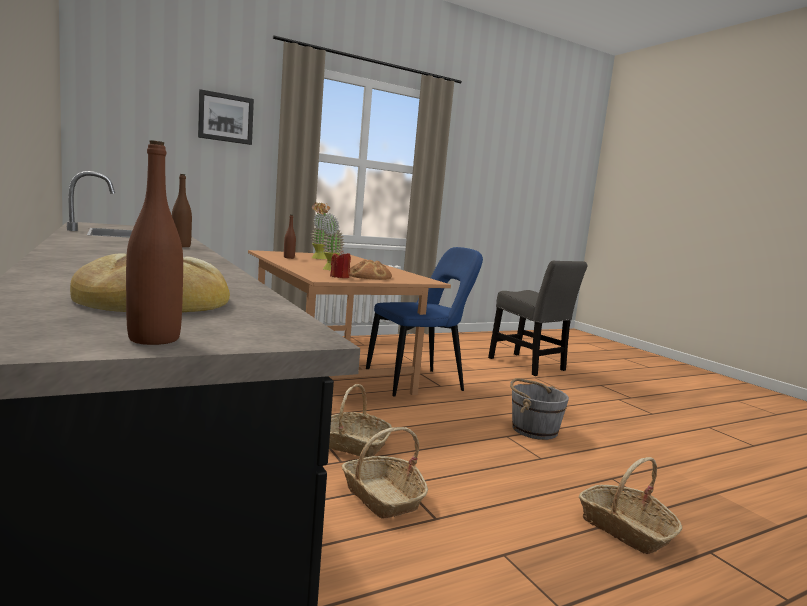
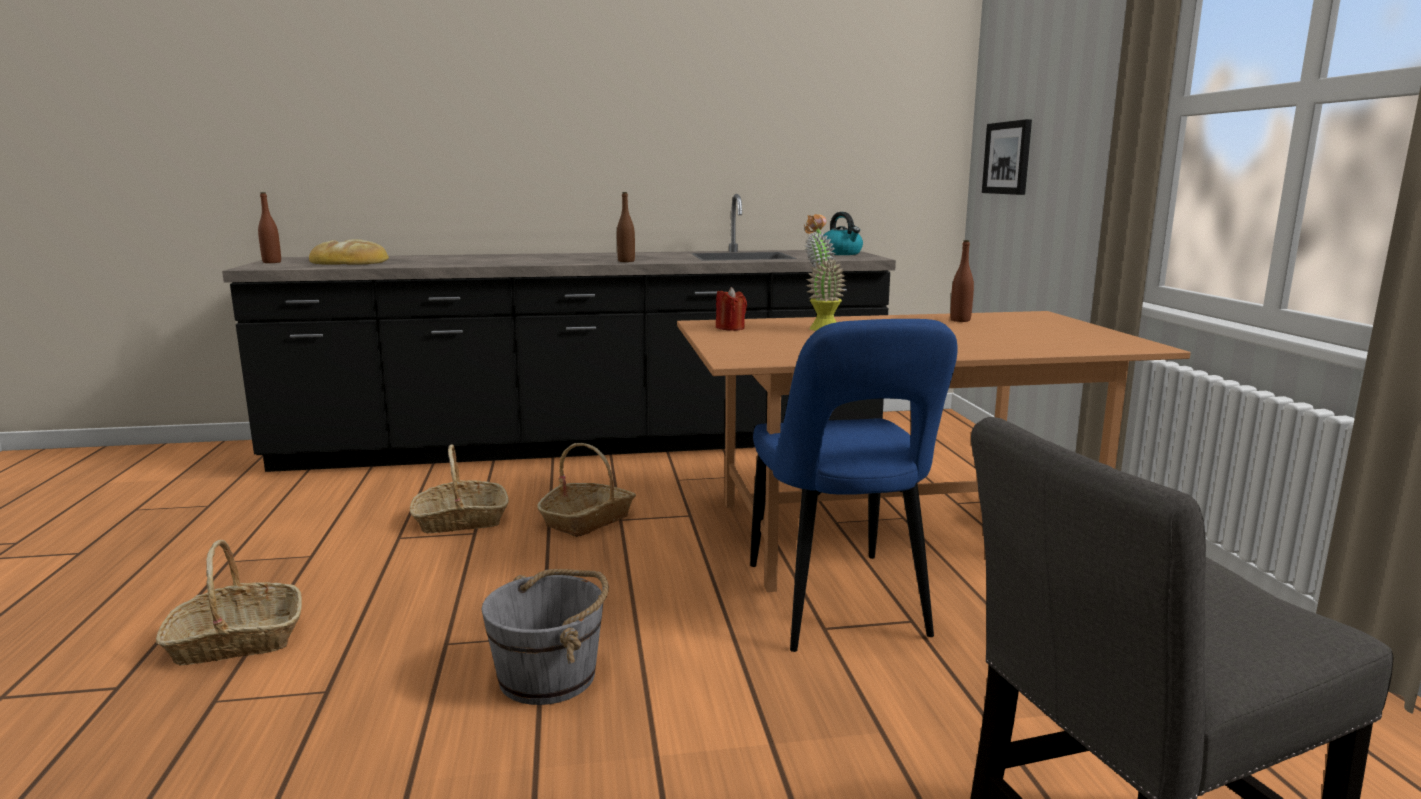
camera: 110 degrees right, 5 degrees up
(121, 226) = (841, 253): none -> kettle
(225, 118) = (1088, 68): picture -> picture (1008, 158)
(318, 258) = (996, 330): potted plant -> none
(369, 276) = (759, 338): bread -> none

